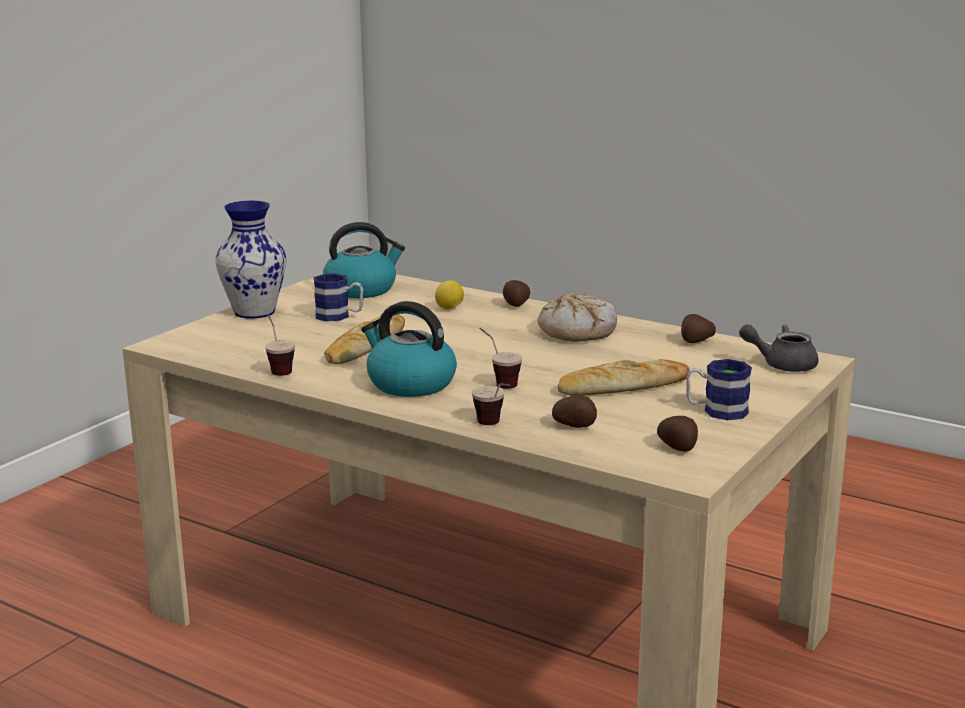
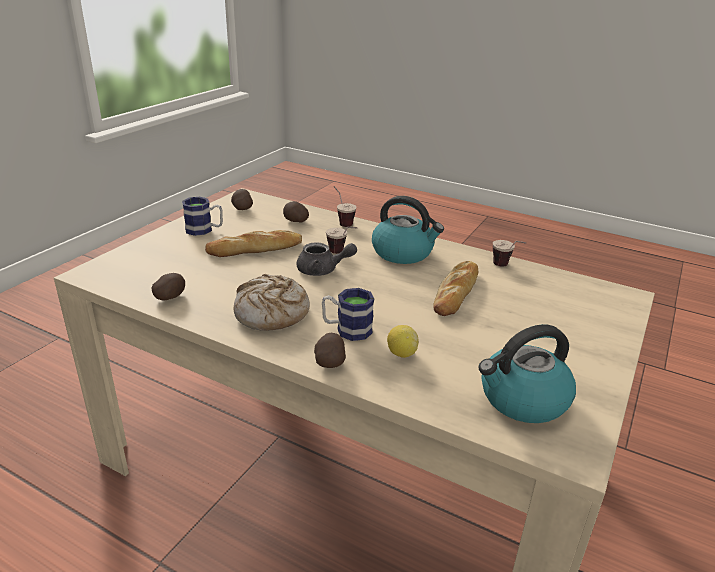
camera: 175 degrees right, 10 degrees up
(253, 312) = (602, 346): vase -> none
(339, 316) = (509, 339): mug -> mug (347, 329)
(781, 365) = (122, 269): grey teapot -> grey teapot (322, 270)

